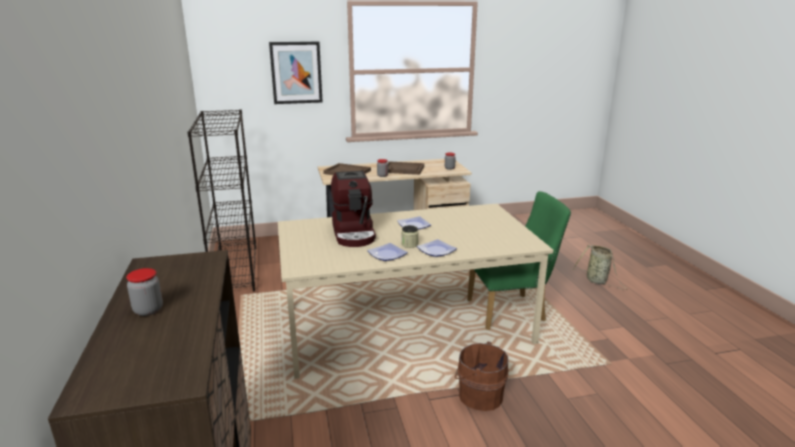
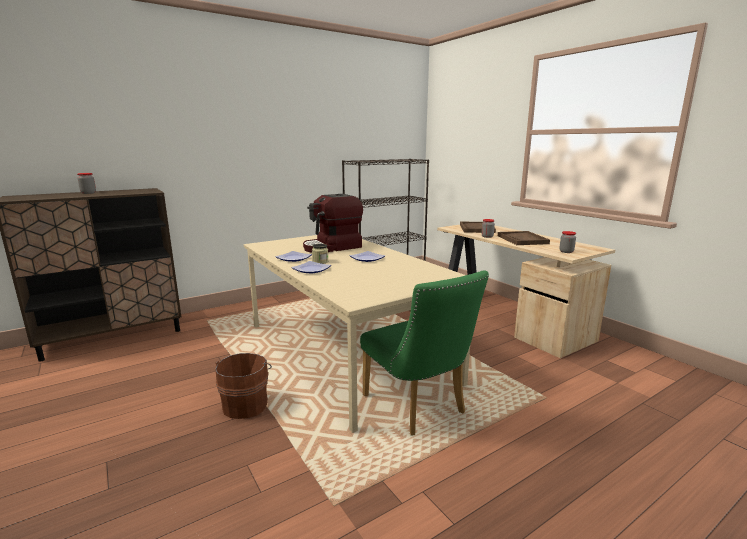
camera: 70 degrees right, 5 degrees down
(296, 72) = (485, 132): picture -> none
(598, 281) = (594, 489): basket -> none

